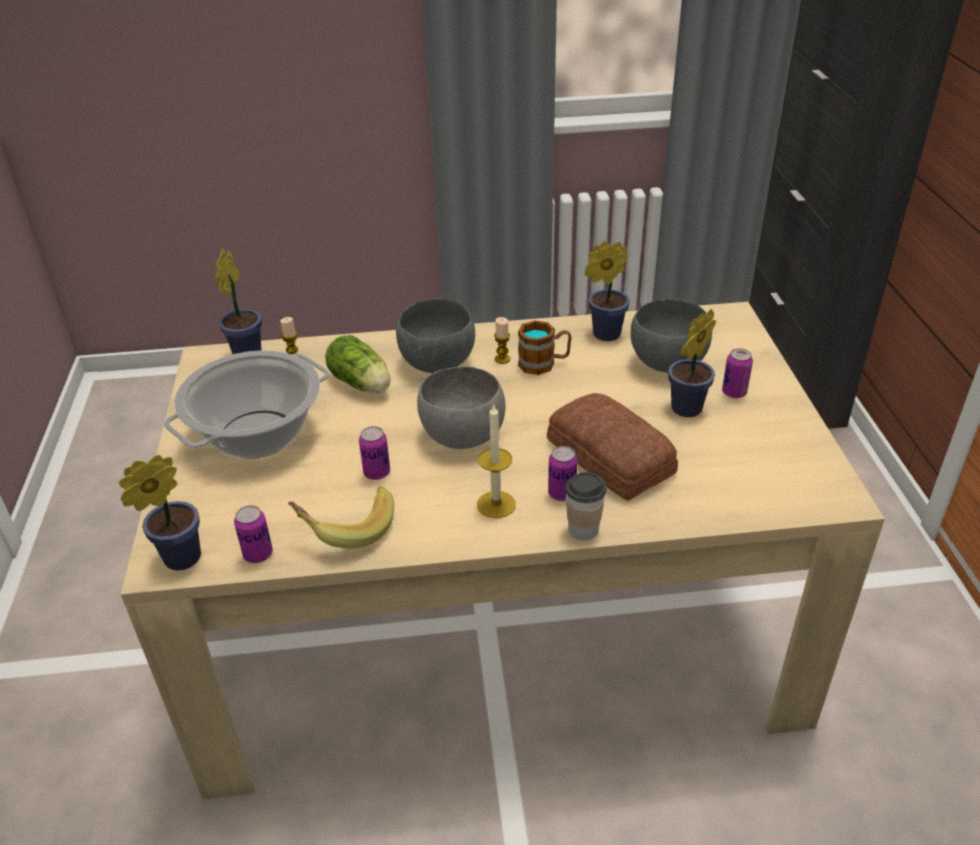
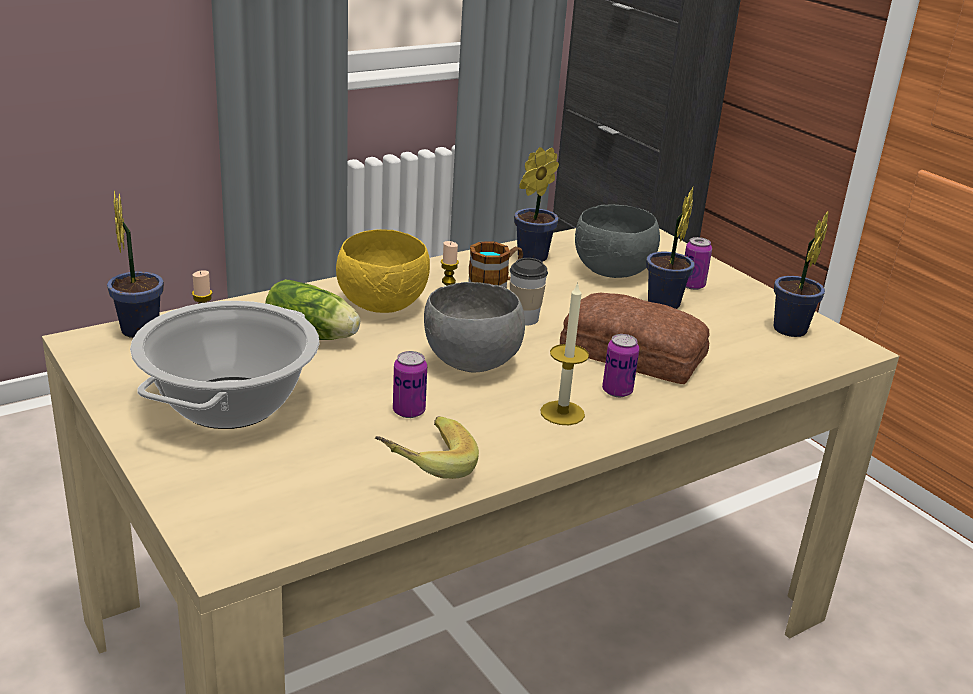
camera: 30 degrees left, 10 degrees down
(177, 560) = (244, 543): potted plant -> potted plant (788, 331)
(258, 554) = (343, 514): can -> none
(439, 364) = (384, 305): grey bowl -> yellow bowl
(583, 529) = (665, 415): cup -> cup (524, 318)

